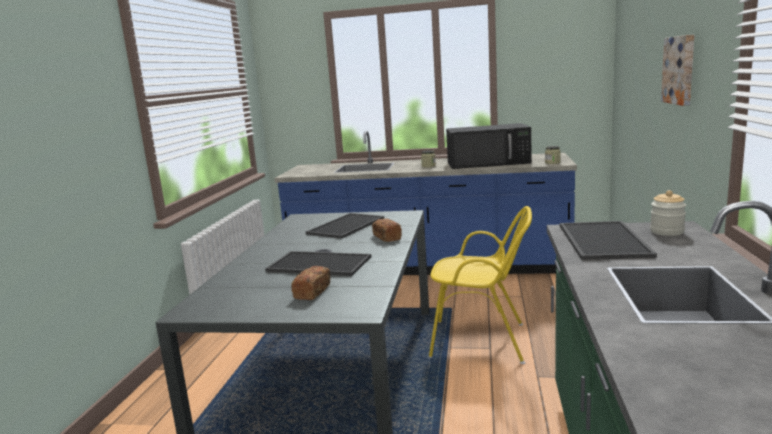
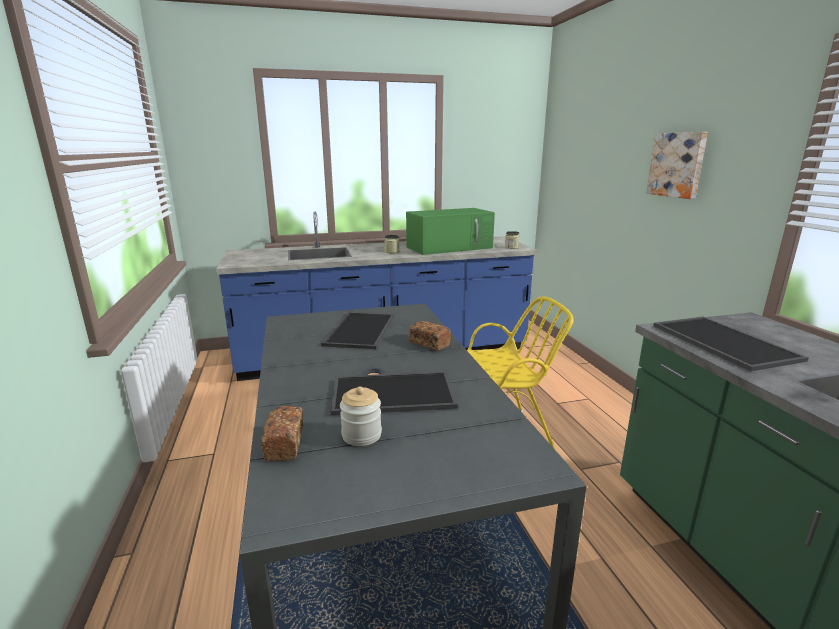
camera: 25 degrees left, 5 degrees up
(312, 291) = (435, 443): bread -> bread (284, 443)
(489, 162) = (450, 247): black microwave -> green microwave
(667, 231) = (755, 326): jar -> jar (361, 435)

